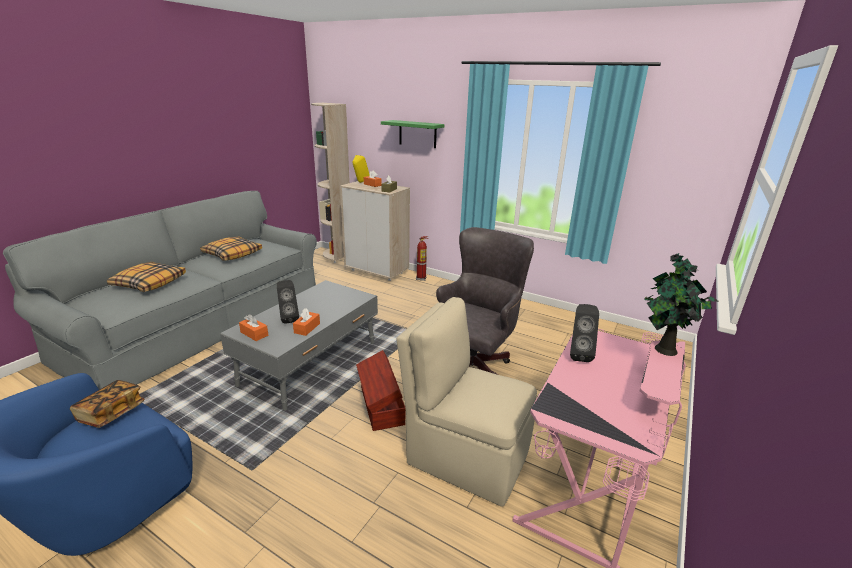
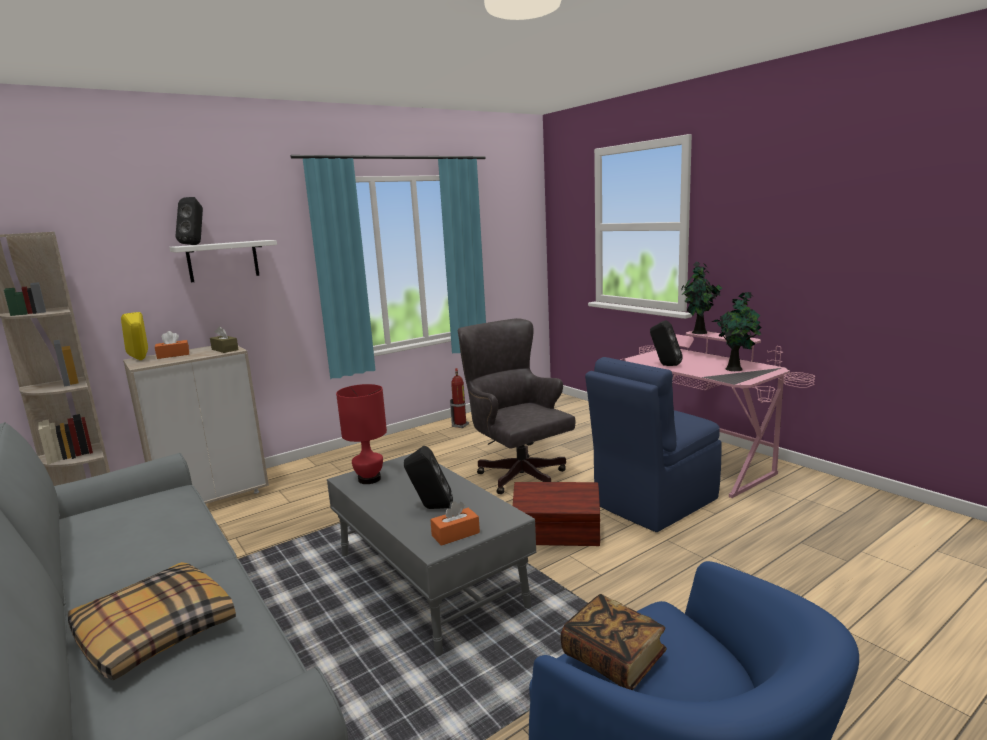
camera: 65 degrees left, 10 degrees down
(232, 254) = (126, 537): pillow -> none
(307, 328) = (470, 496): orange tissue box -> none
(327, 291) = (369, 479): none -> red table lamp
(399, 121) = (195, 244): none -> black speaker
(417, 134) = (223, 261): green shelf -> white shelf
(421, 278) = (286, 470): fire extinguisher -> fire extinguisher (460, 425)
(465, 455) = (653, 503): beige chair -> blue chair
(607, 408) = (735, 369): none -> potted plant

